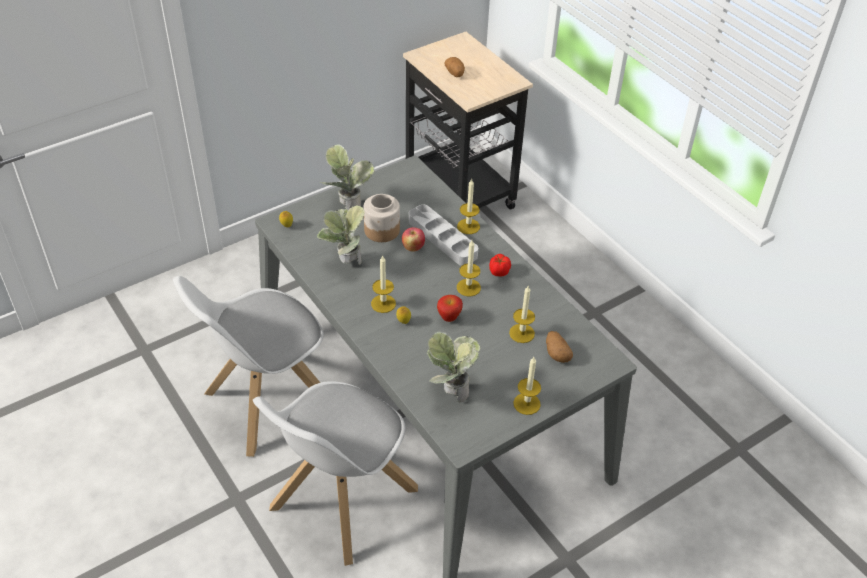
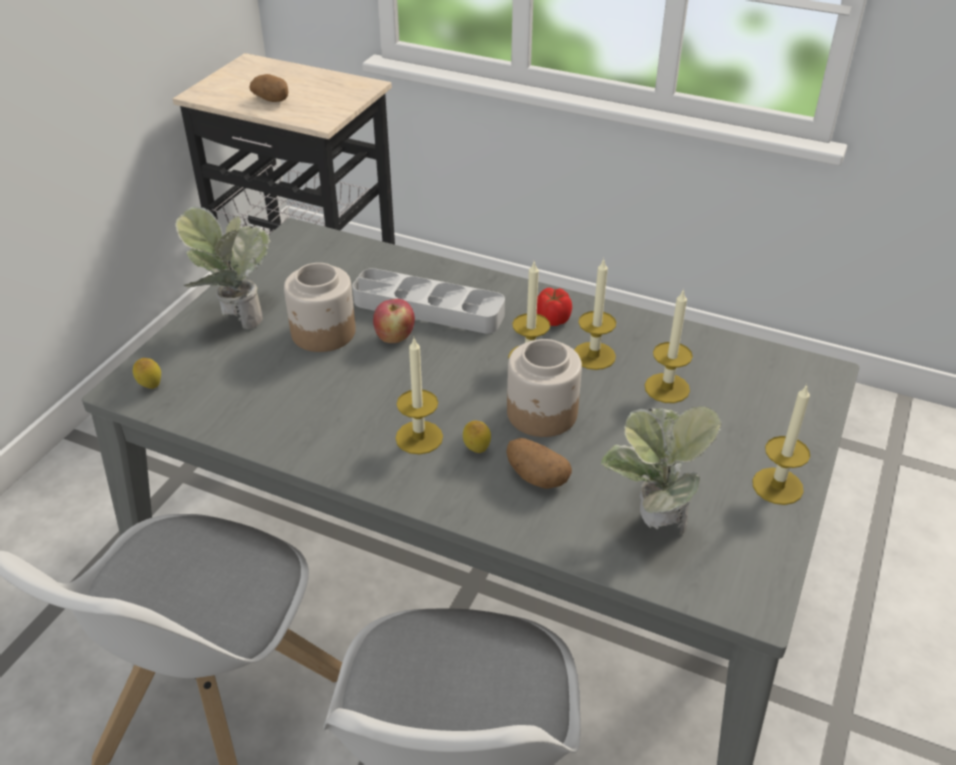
camera: 30 degrees left, 5 degrees down
(345, 263) = (301, 402): potted plant -> none
(449, 318) = (542, 414): apple -> jar
(468, 226) = (452, 278): candle -> candle (594, 356)
(556, 353) = (741, 394): potato -> potato (535, 477)

